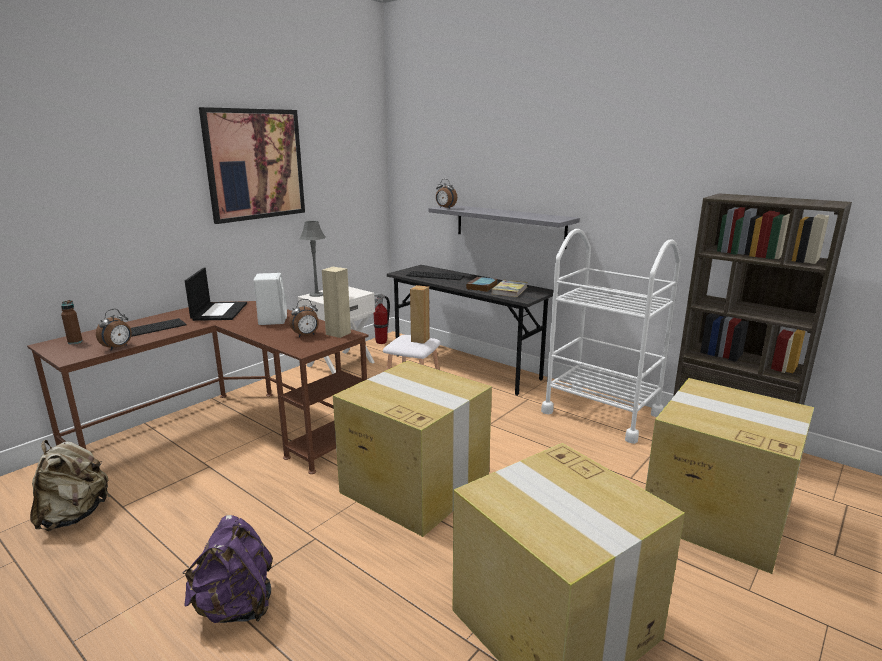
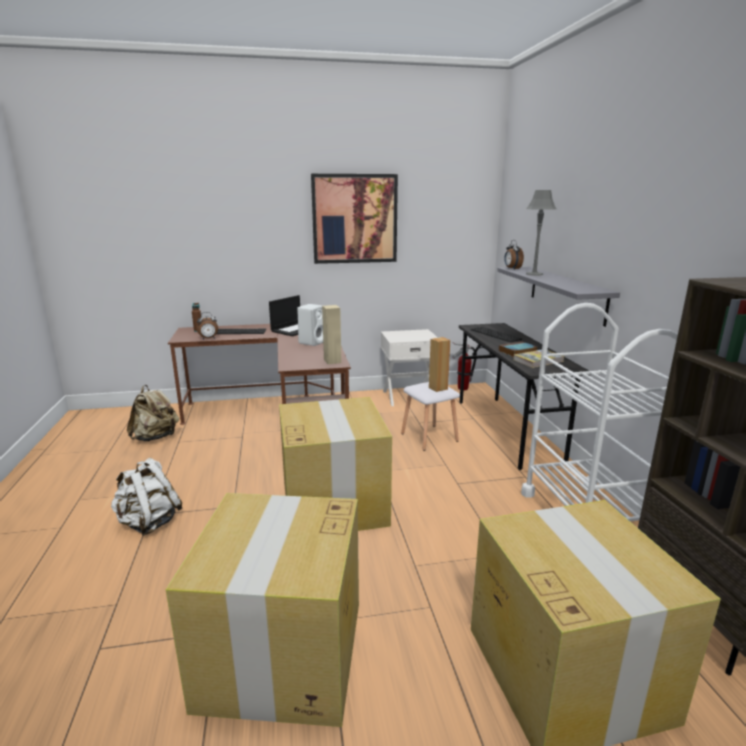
camera: 40 degrees right, 0 degrees up
(236, 607) = (149, 523): purple backpack -> white backpack
(306, 335) = (311, 357): alarm clock -> none
(316, 294) = (395, 332): grey table lamp -> grey table lamp (534, 274)

